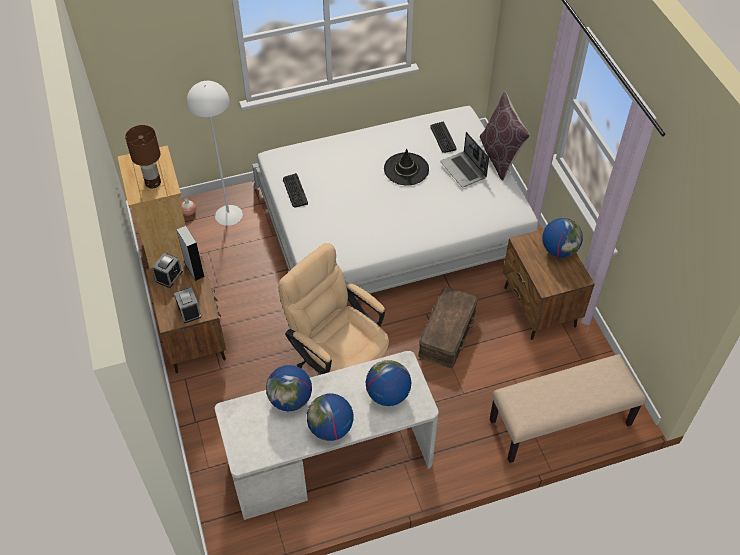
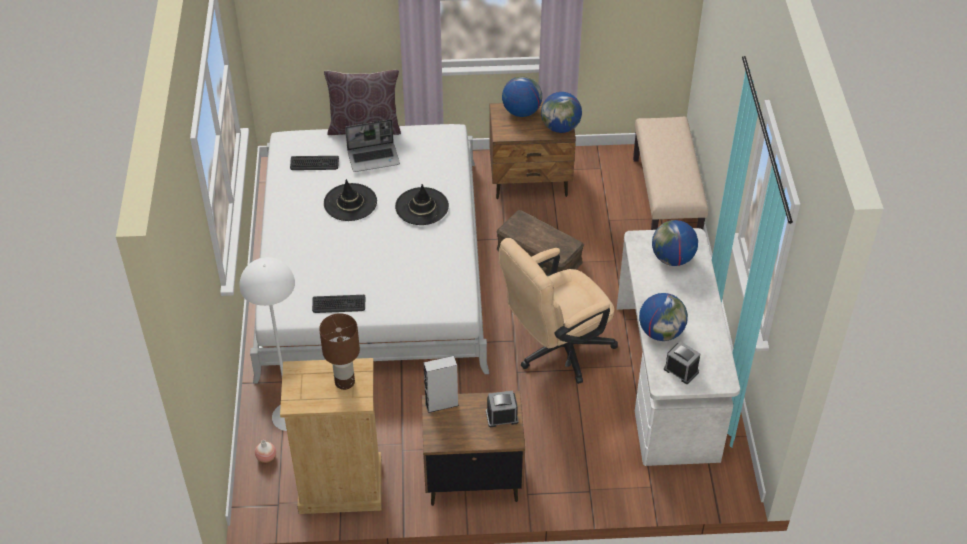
camera: 75 degrees left, 5 degrees down
(169, 276) = (443, 430): alarm clock -> alarm clock (681, 370)
(330, 428) = (701, 307): globe -> globe (560, 127)
(420, 214) = (422, 206): none -> black hat

